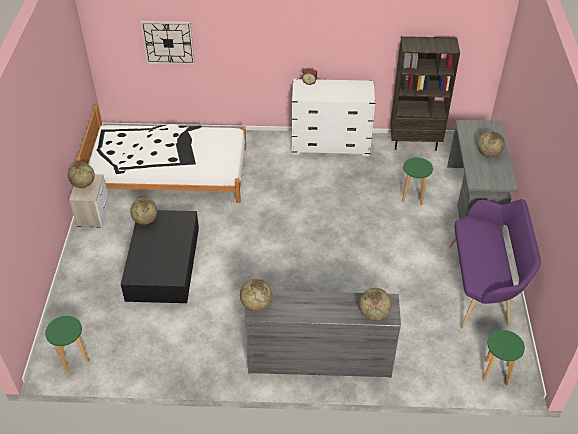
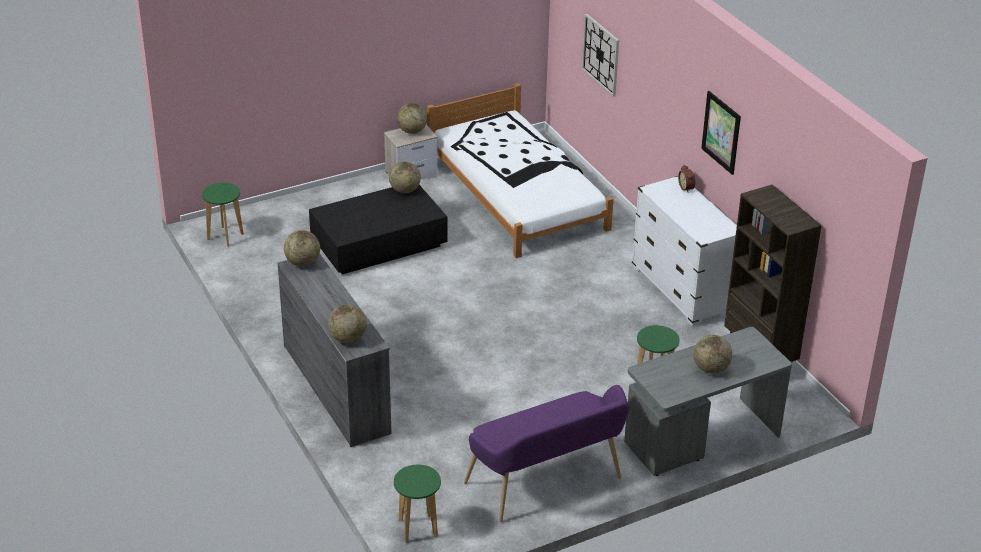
camera: 60 degrees right, 10 degrees down
(333, 29) = (721, 132): none -> picture

